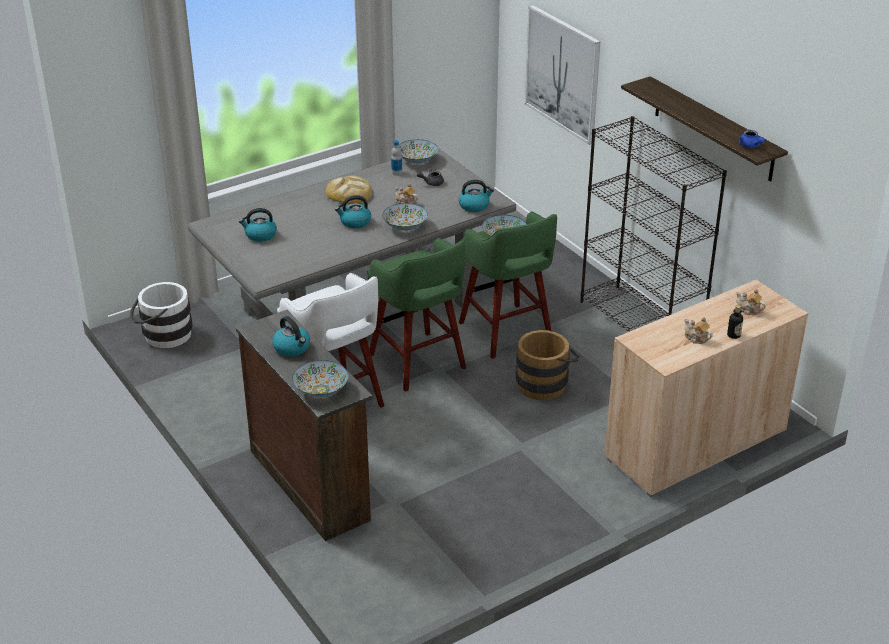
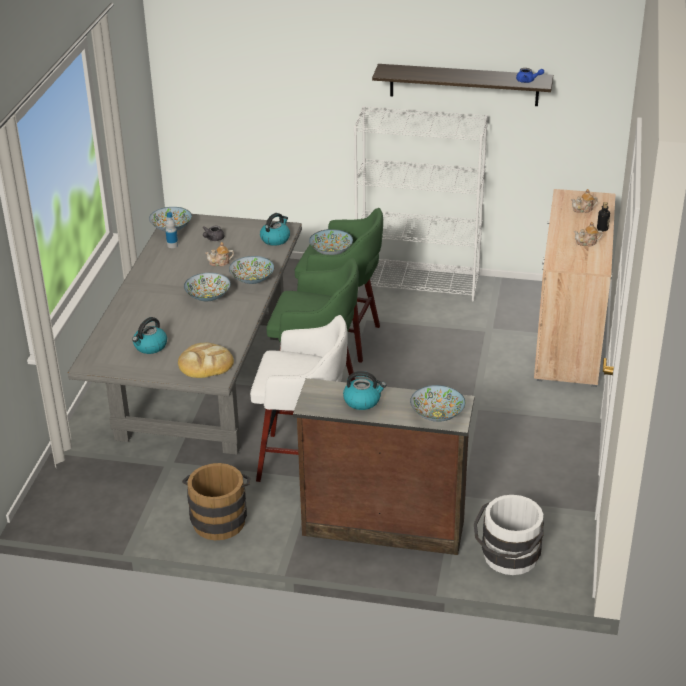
camera: 45 degrees left, 0 degrees up
(163, 335) = (77, 501): white bucket -> white bucket (508, 559)
(349, 193) = (163, 278): bread -> bread (205, 364)
(355, 222) = (208, 297): kettle -> bowl
(545, 383) = (422, 357): brown bucket -> brown bucket (219, 518)
(562, 73) = (257, 98): picture -> none
(641, 324) = (418, 283): black bookcase -> white bookcase

